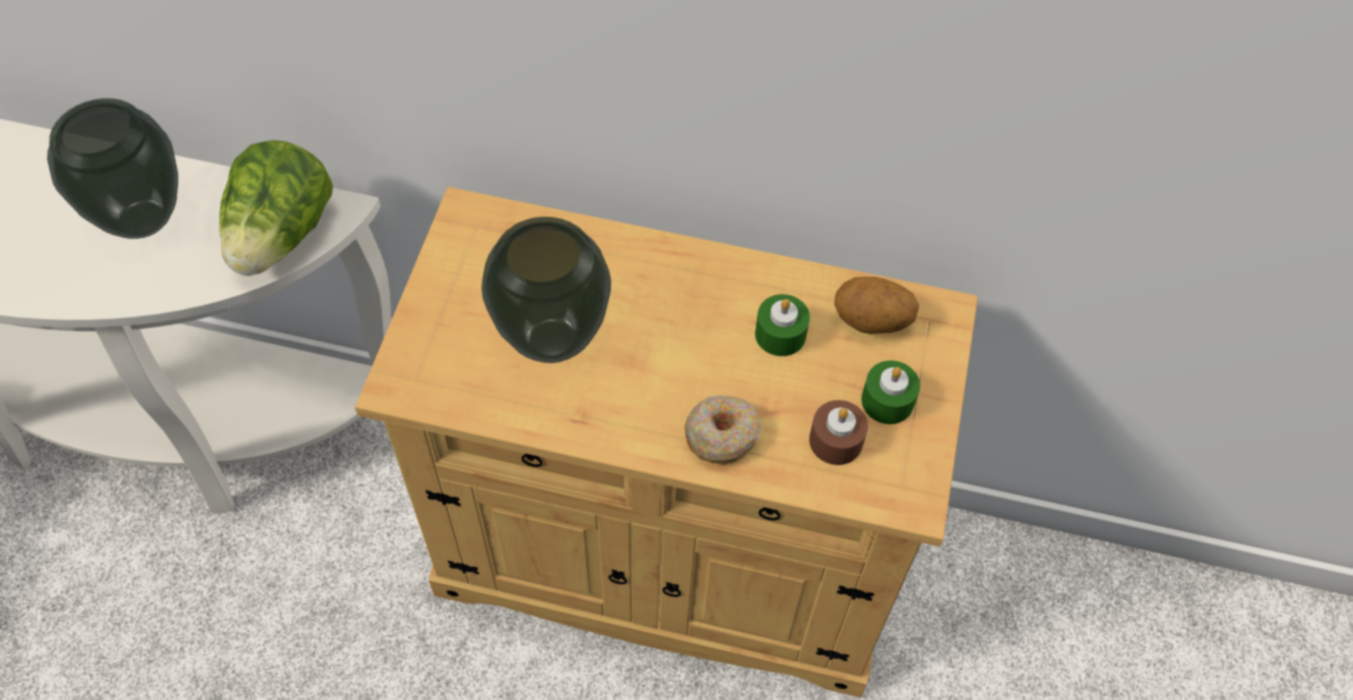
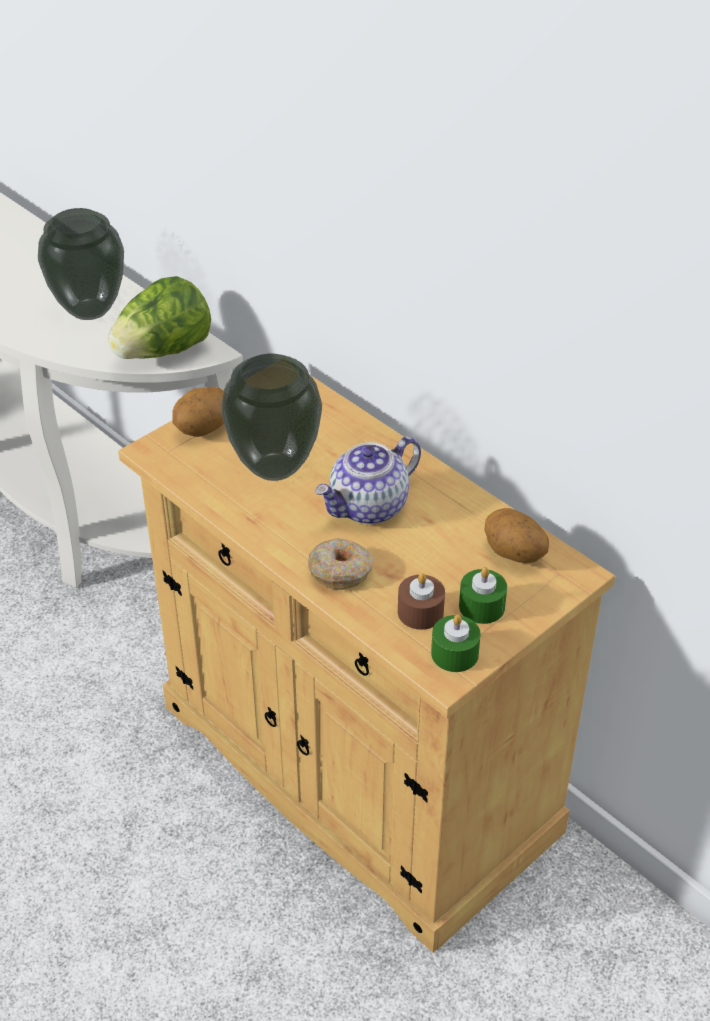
camera: 35 degrees right, 15 degrees down
(432, 328) = (203, 429): none -> potato
(689, 339) = (369, 507): none -> teapot
(780, 334) = (437, 532): green candle -> green candle (454, 653)

